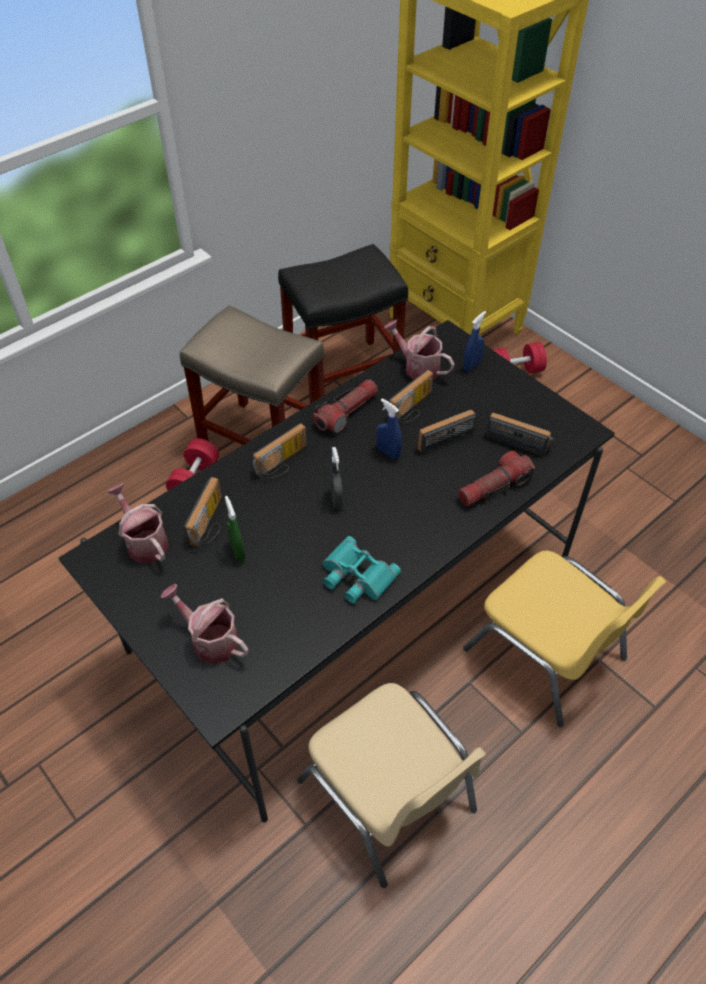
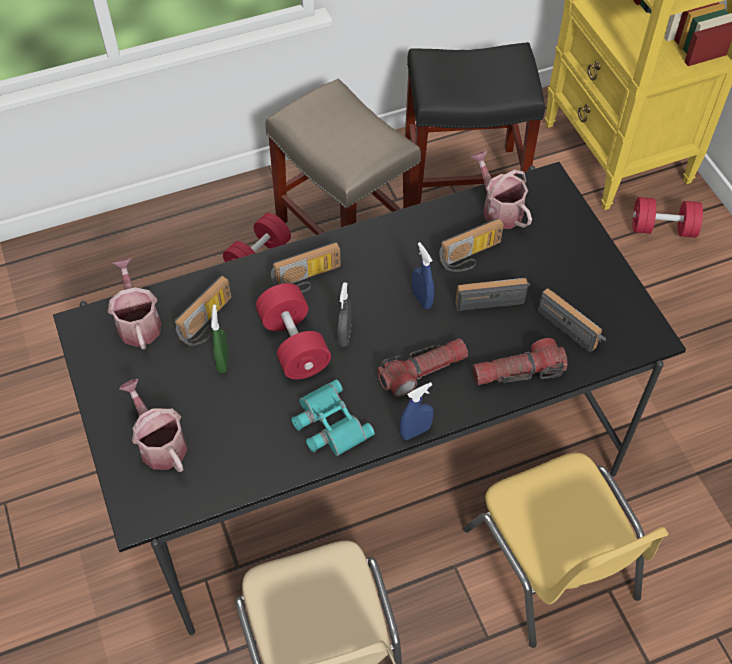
camera: 20 degrees right, 5 degrees up
(295, 519) = (294, 344): none -> red dumbbell
(346, 412) = (398, 241): flashlight -> flashlight (422, 372)
(472, 365) = (560, 223): blue spray bottle -> blue spray bottle (415, 431)

